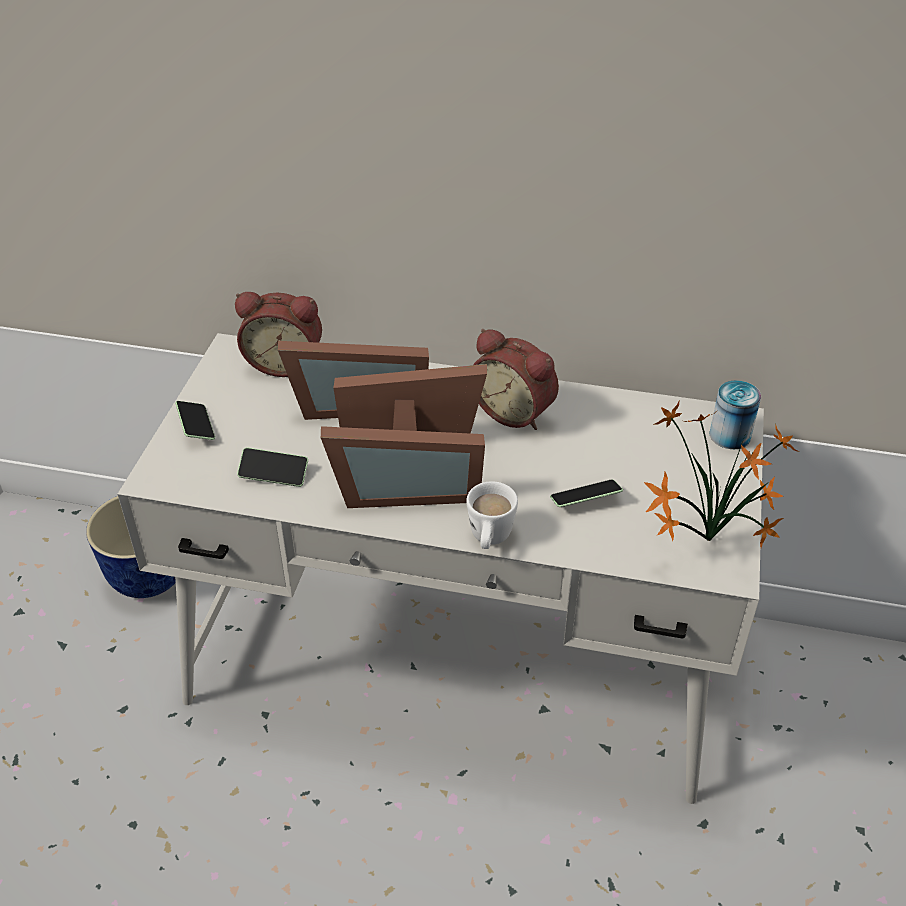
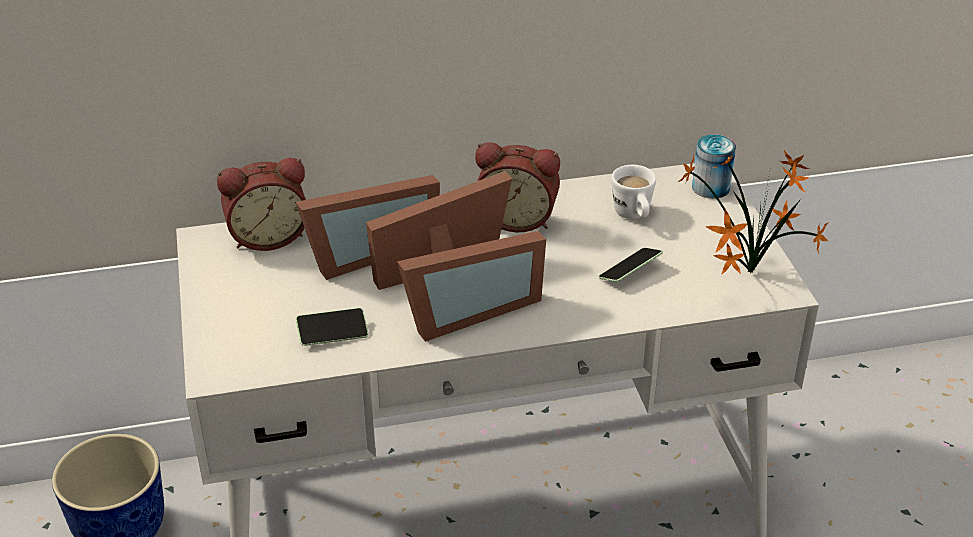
camera: 25 degrees left, 5 degrees down
(196, 427) = (222, 317): phone -> none
(489, 540) = (571, 327): white mug -> white mug (633, 216)

